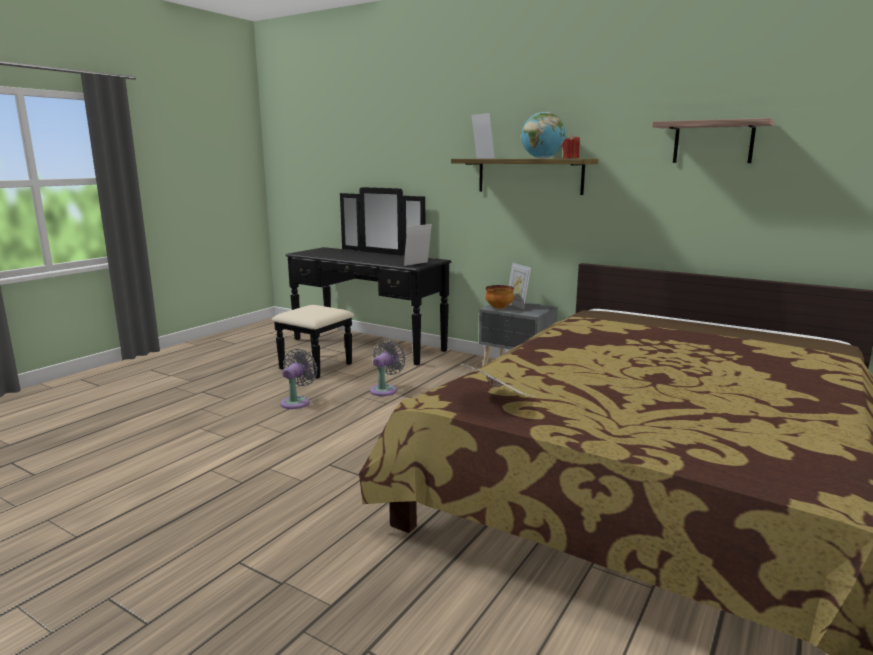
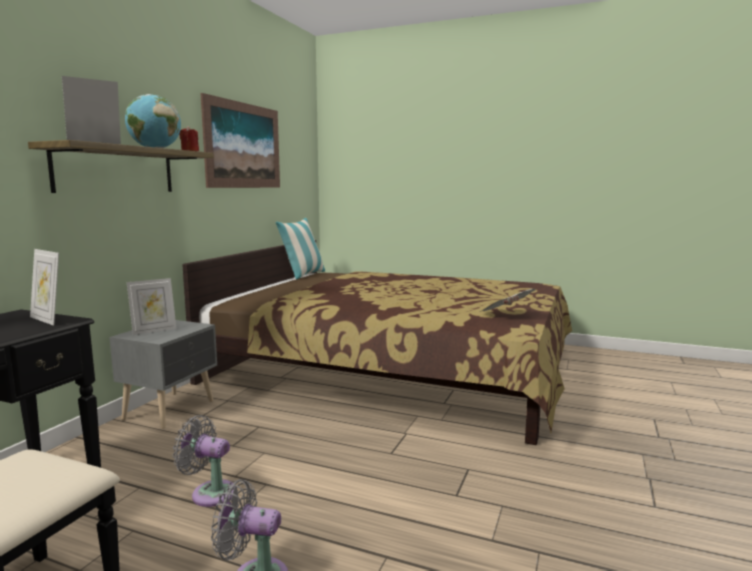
camera: 100 degrees left, 5 degrees down
(499, 308) = (163, 336): bowl -> none
(713, 142) = (243, 145): shelf -> picture
(795, 333) = (303, 275): none -> pillow

